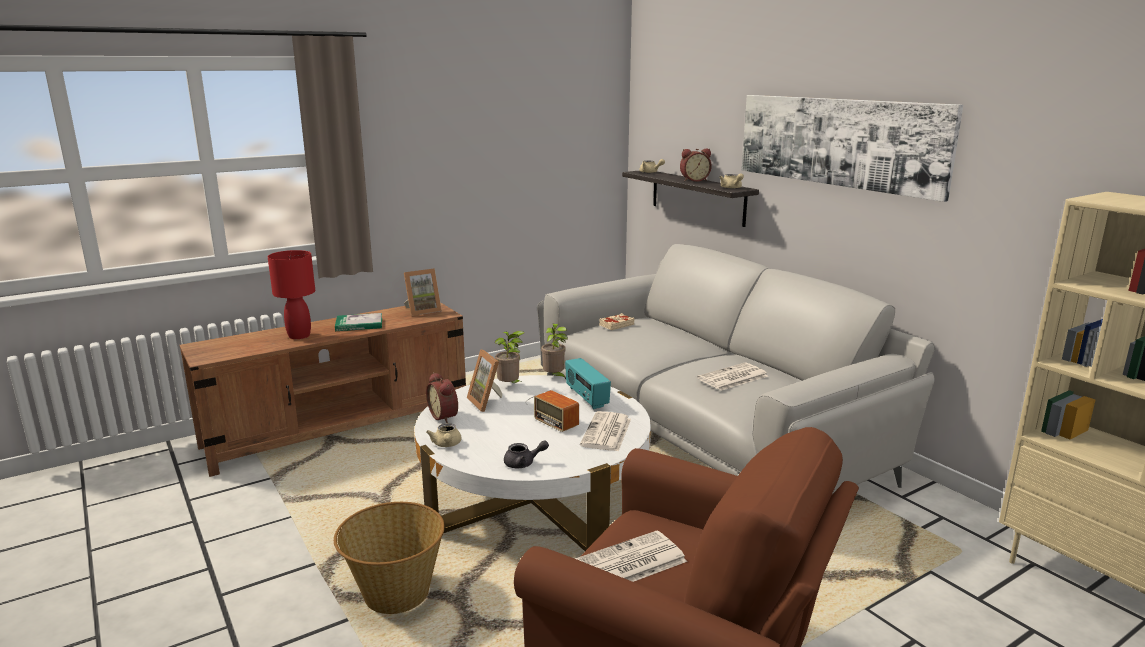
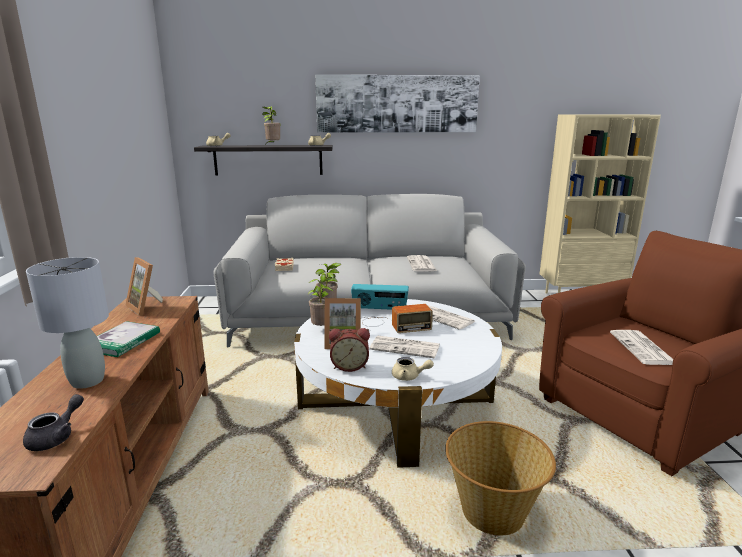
camera: 60 degrees left, 0 degrees up
(299, 336) = (88, 381): red table lamp -> grey table lamp
(422, 311) = (147, 307): picture frame -> picture frame turned 135 degrees clockwise
(507, 430) = (406, 347): none -> newspaper
(523, 463) = (470, 354): grey teapot -> grey teapot (56, 437)
(694, 180) = (272, 145): alarm clock -> potted plant

